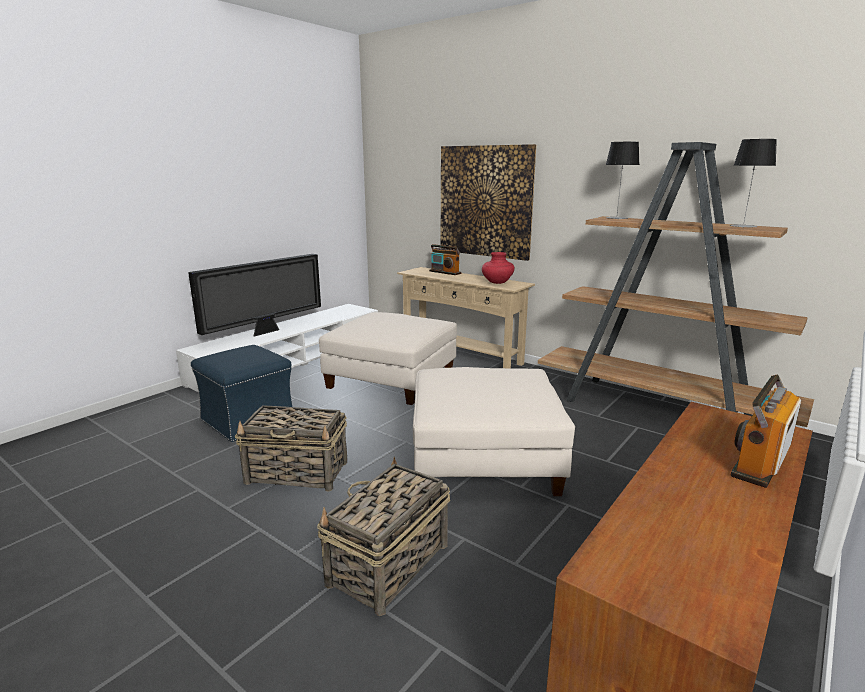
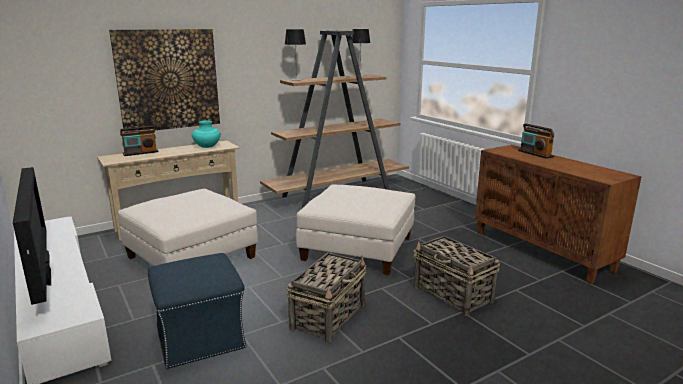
camera: 70 degrees left, 0 degrees up
(497, 282) = (207, 146): red vase -> turquoise vase

